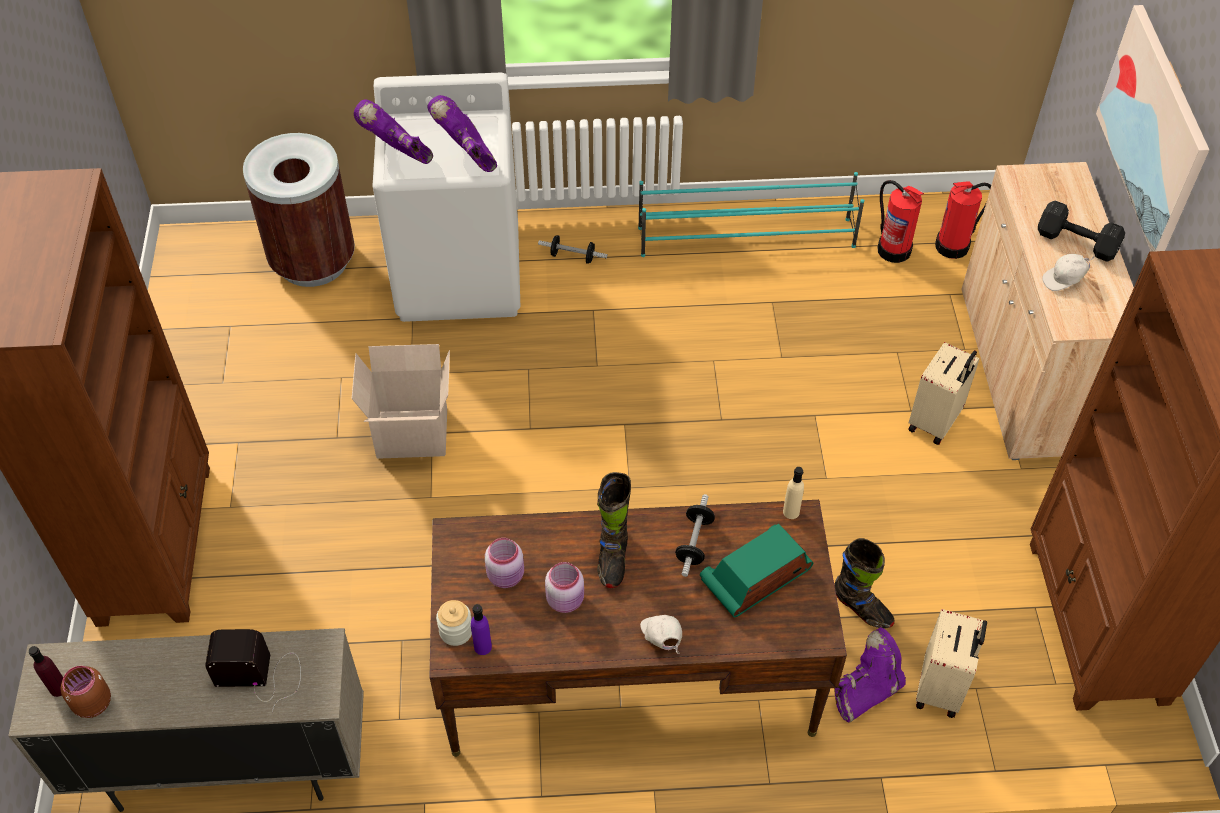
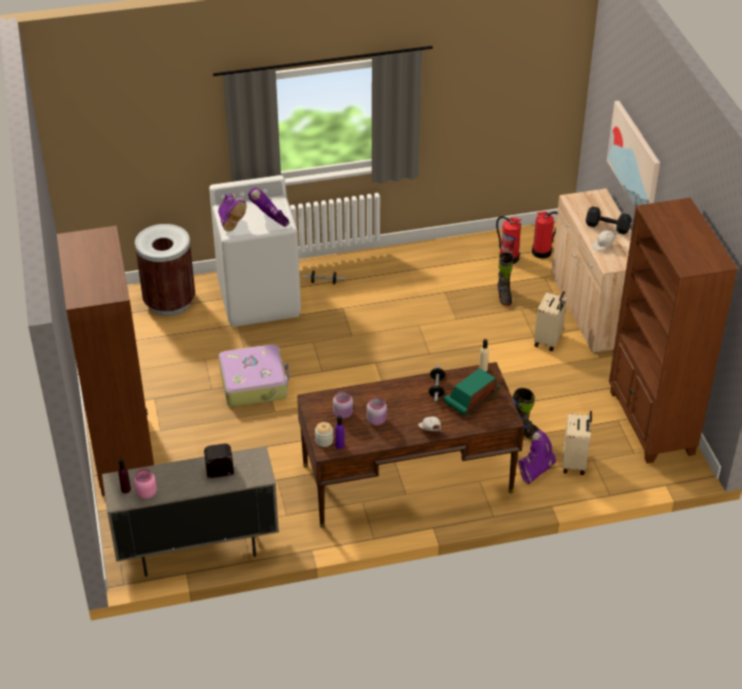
camera: 10 degrees left, 10 degrees down
(92, 703) = (146, 493): brown jar -> pink jar
(397, 153) = (231, 223): purple boot -> purple boot turned 135 degrees counterclockwise
(410, 436) = (254, 383): cardboard box -> suitcase
(612, 557) = (396, 399): black boot -> black boot (504, 296)
(747, 237) = (423, 261): turquoise shoe rack -> none

